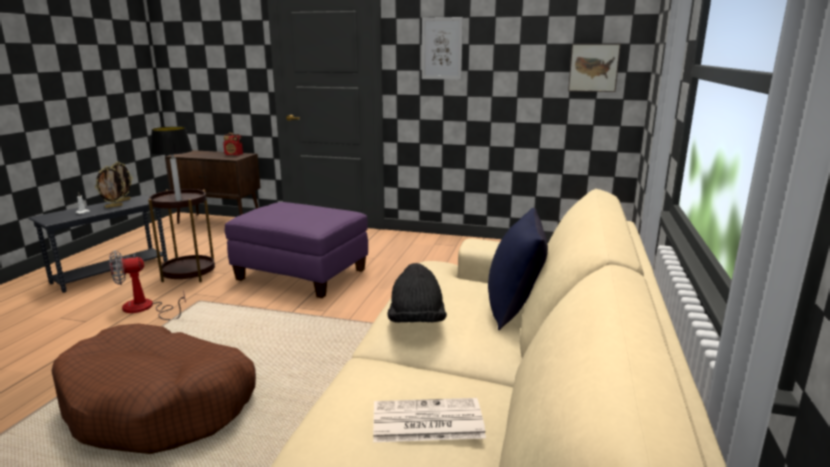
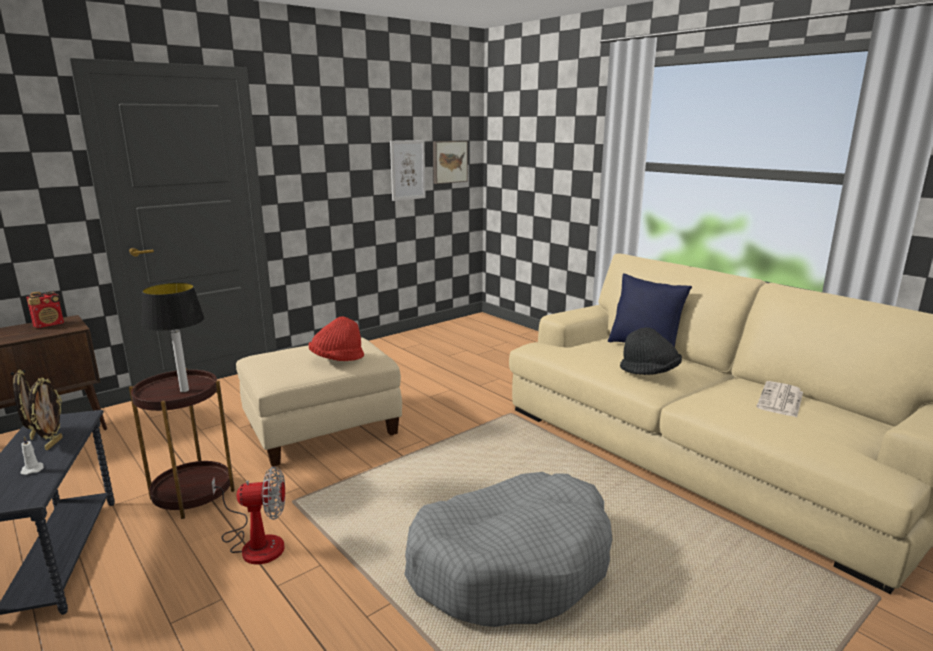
camera: 55 degrees left, 0 degrees up
(145, 309) = (255, 543): fan -> fan turned 105 degrees counterclockwise
(160, 405) = (511, 564): brown dog bed -> grey dog bed
(295, 217) = (337, 359): none -> red hat
(300, 275) = (321, 431): purple ottoman -> beige ottoman
(442, 48) = (324, 149): picture -> picture (407, 170)

